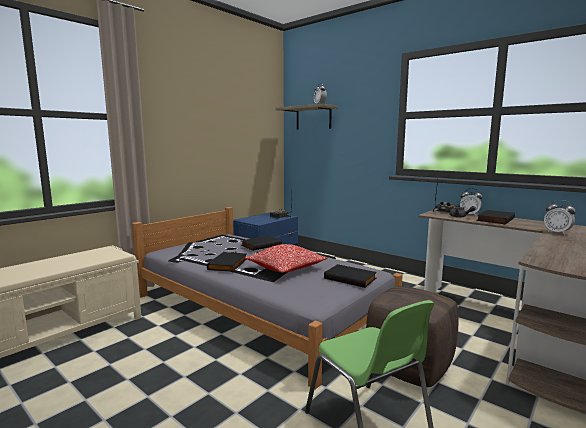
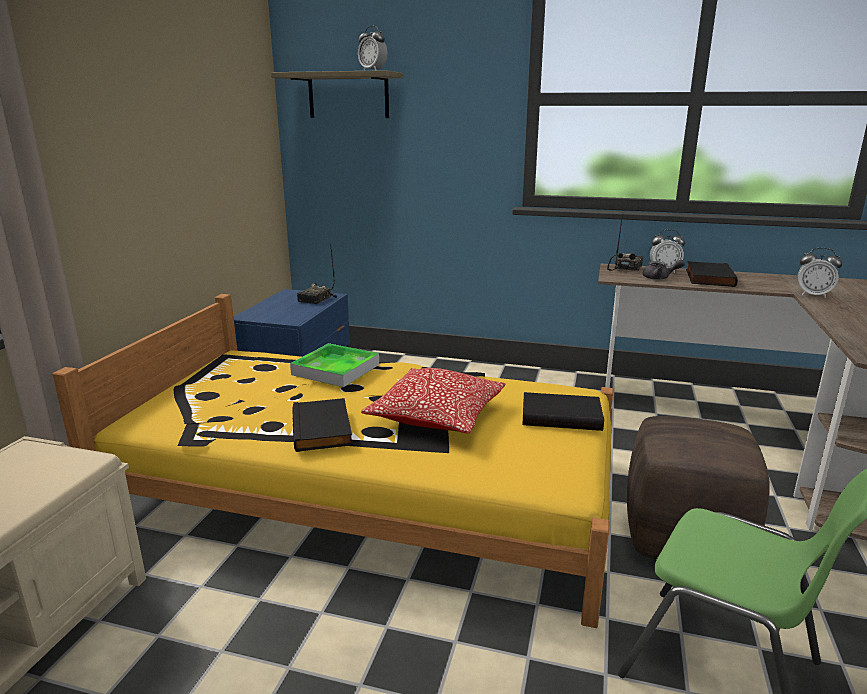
camera: 25 degrees left, 10 degrees up
(259, 307) = (368, 490): grey bed -> yellow bed
(261, 245) = (336, 369): black book -> tray

